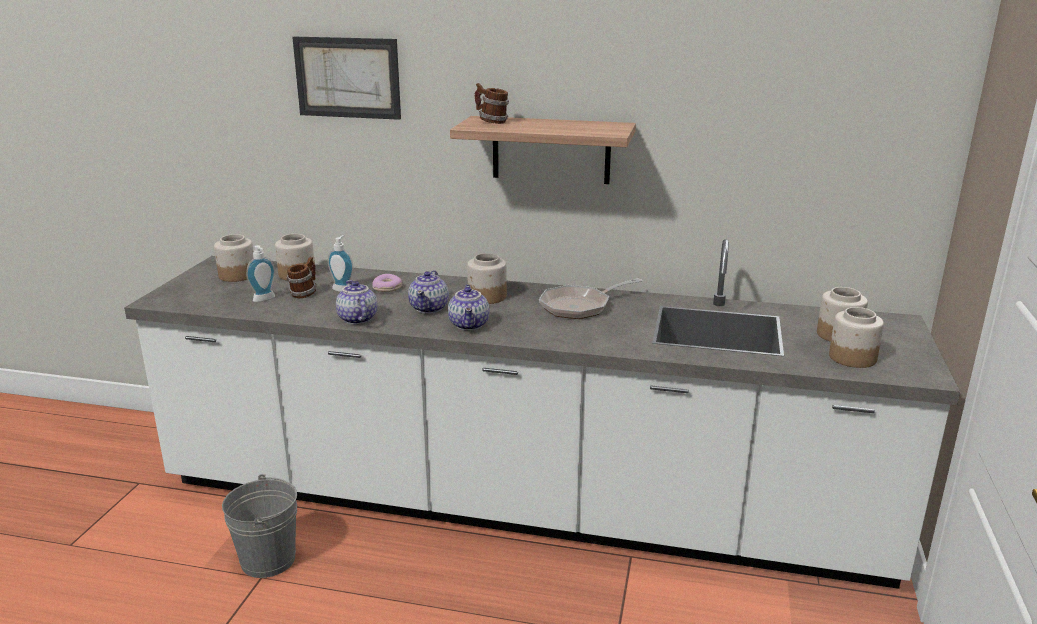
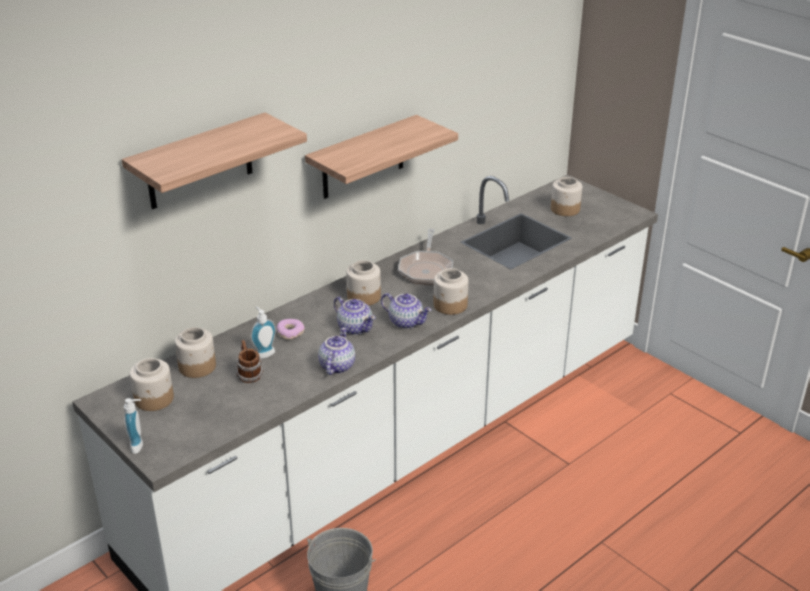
camera: 55 degrees left, 10 degrees up
(265, 299) = (237, 398): soap dispenser -> soap dispenser (139, 445)
(347, 77) = (199, 162): picture -> shelf
(356, 319) = (336, 366): teapot -> teapot turned 90 degrees clockwise
(491, 122) = (343, 155): mug -> none
(852, 358) = (595, 220): jar -> jar (450, 305)

